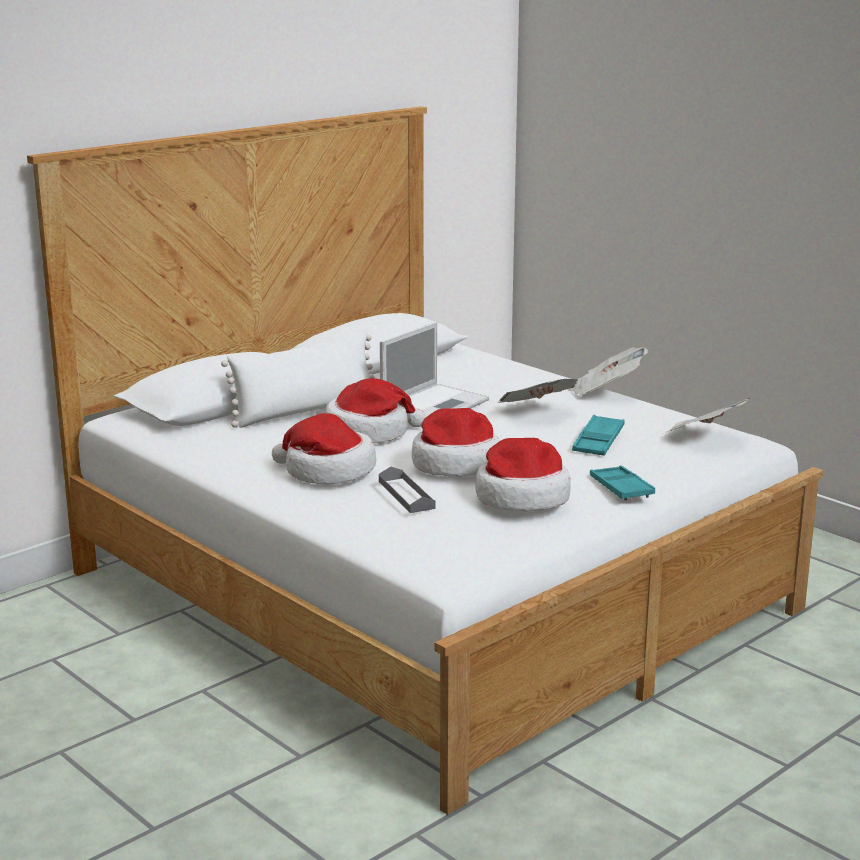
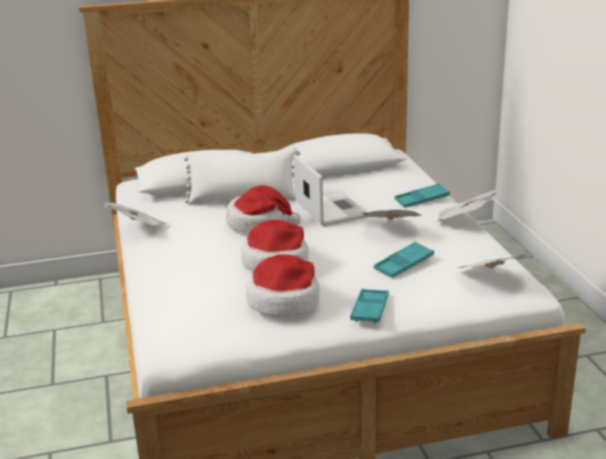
camera: 30 degrees right, 5 degrees up
(212, 466) = (138, 229): none -> newspaper
(327, 471) = (195, 249): hat -> none
(406, 495) = (213, 280): grey tray -> none
(436, 404) = (330, 209): laptop -> laptop turned 90 degrees counterclockwise
(528, 379) = (422, 200): none -> turquoise tray

